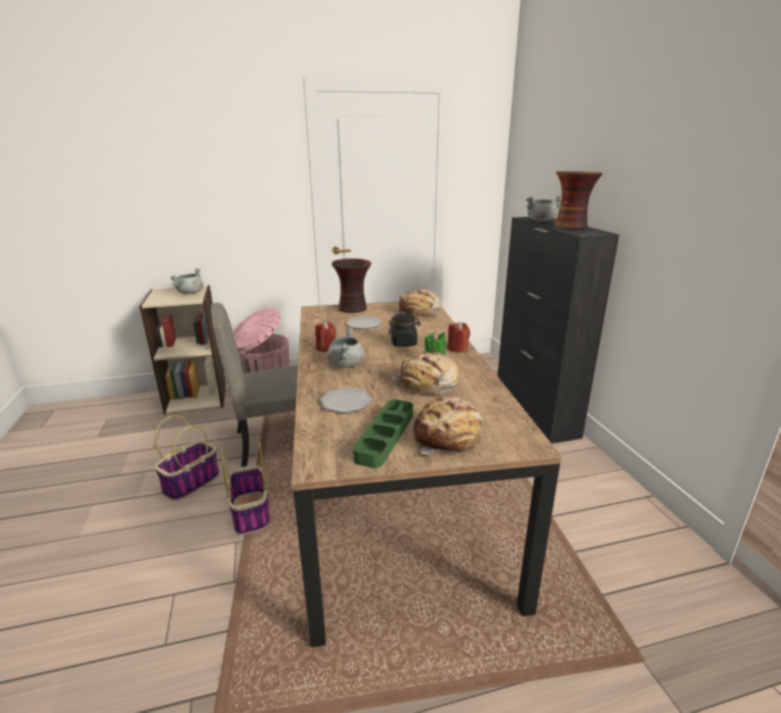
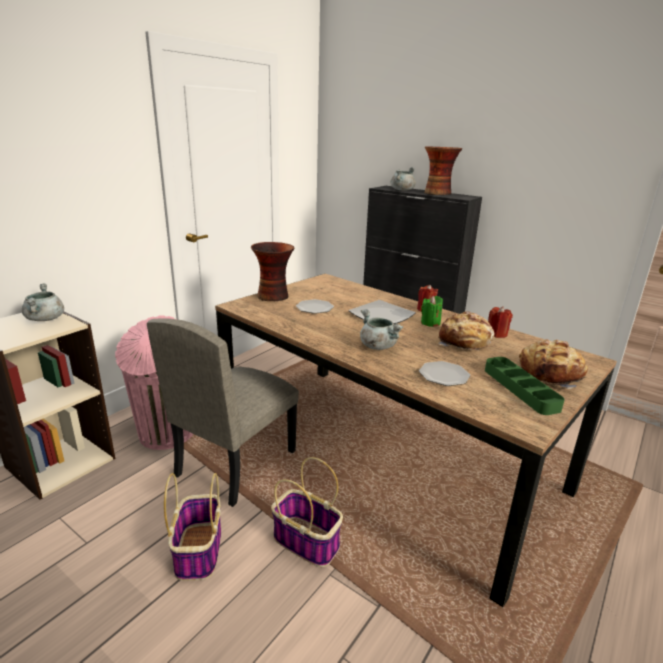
camera: 40 degrees left, 0 degrees up
(326, 348) = (330, 338): red candle -> red candle (497, 334)
(404, 343) = (381, 316): black jar -> plate
(419, 311) = (336, 286): bread -> none

